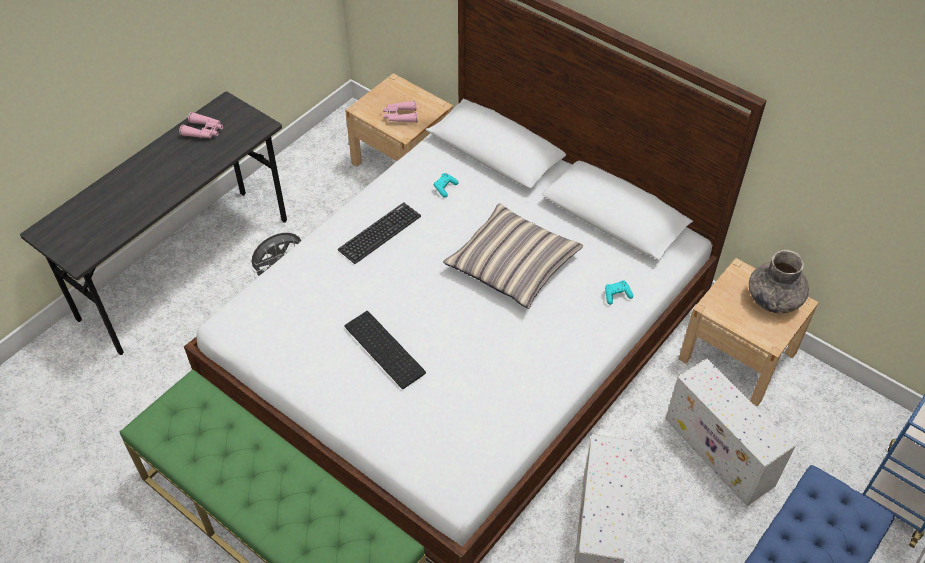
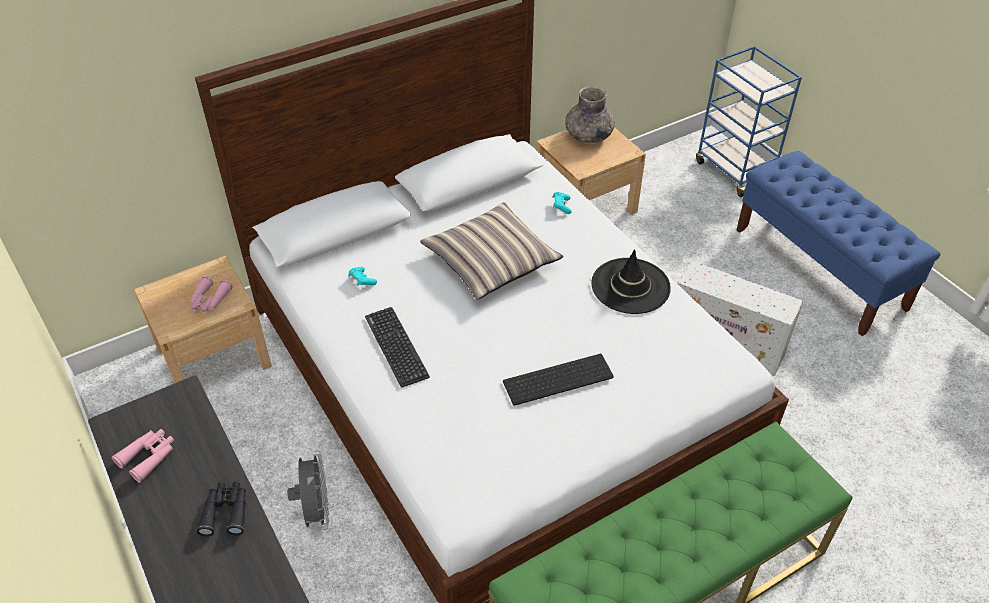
camera: 70 degrees left, 5 degrees down
(170, 185) = (226, 512): none -> black binoculars
(529, 377) = (630, 286): none -> black hat
(720, 453) = (673, 247): white storage box -> none

